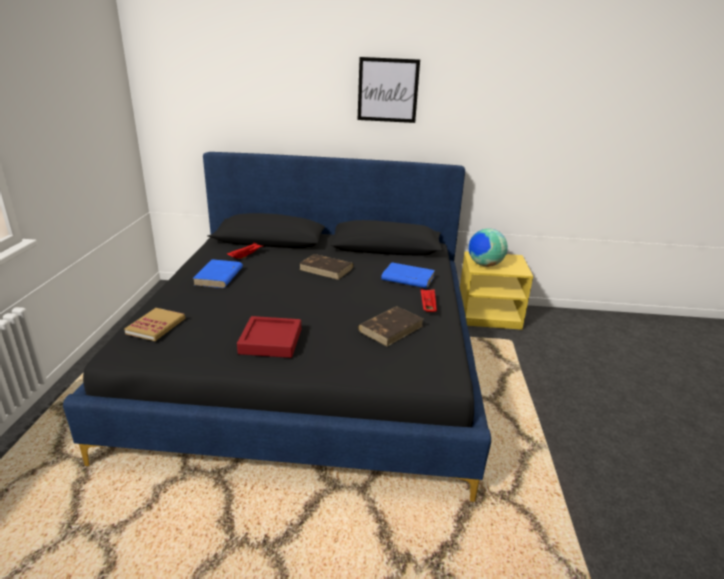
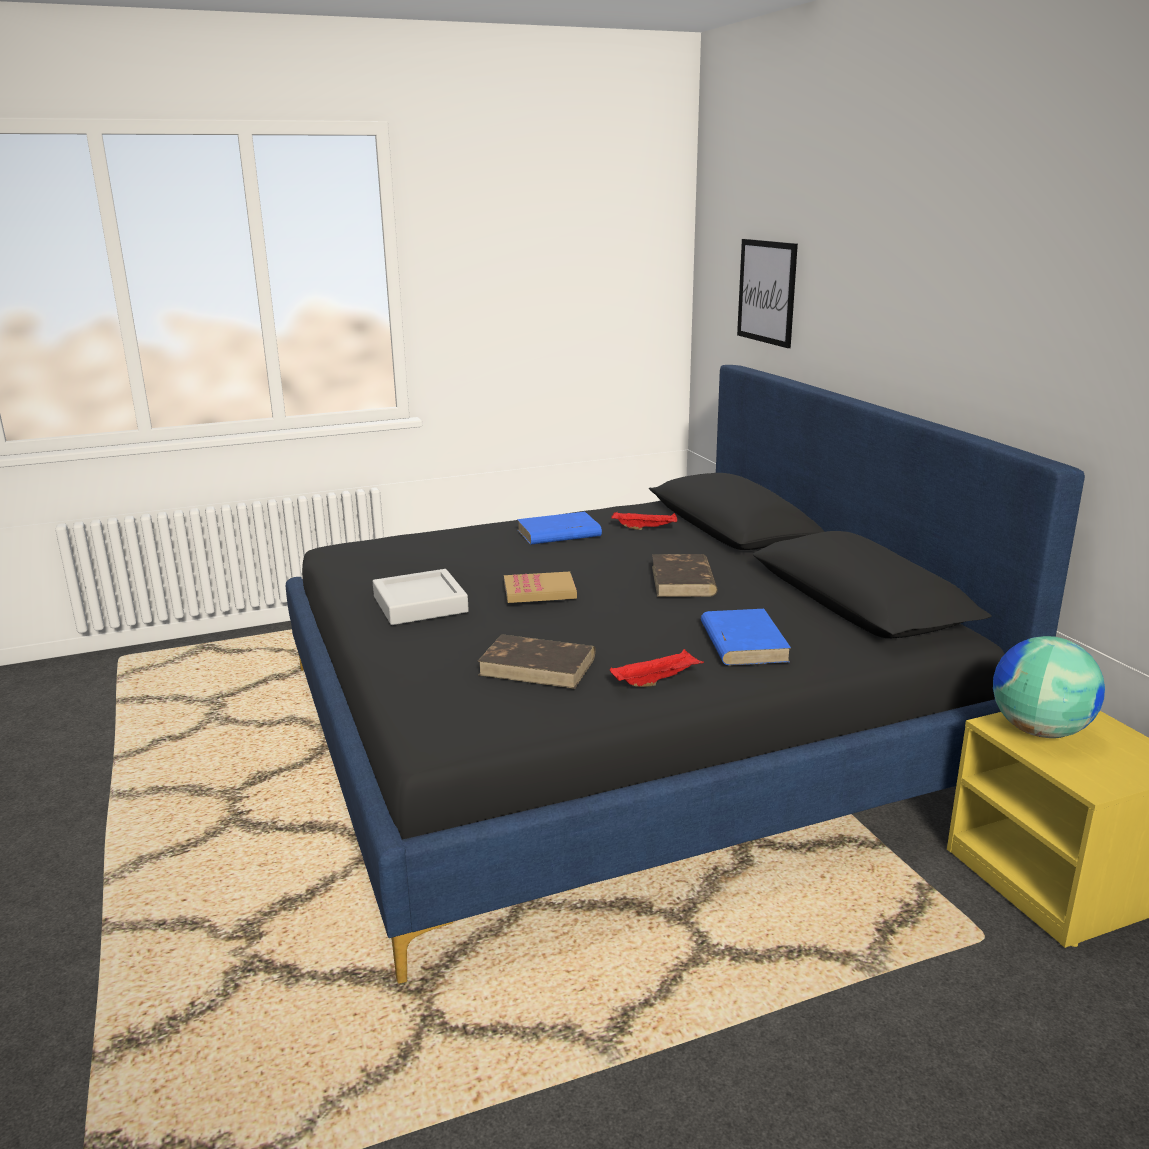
camera: 65 degrees right, 5 degrees down
(156, 326) = (393, 543): book -> book (539, 591)
(270, 341) = (420, 604): red tray -> grey tray
(388, 90) = (970, 275): picture -> picture (766, 292)

